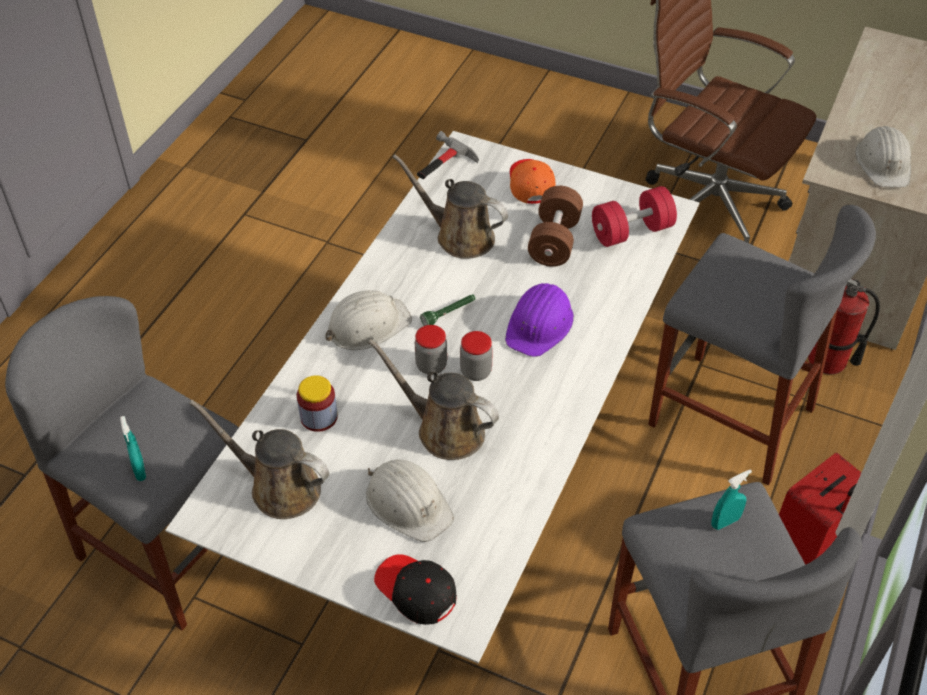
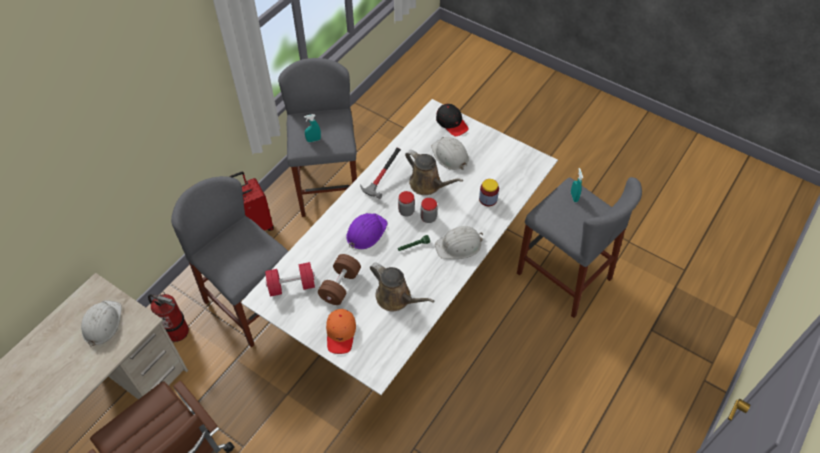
camera: 170 degrees left, 5 degrees up
(279, 487) = (507, 170): brown watering can -> none
(441, 171) = (397, 354): hammer -> hammer (383, 183)

